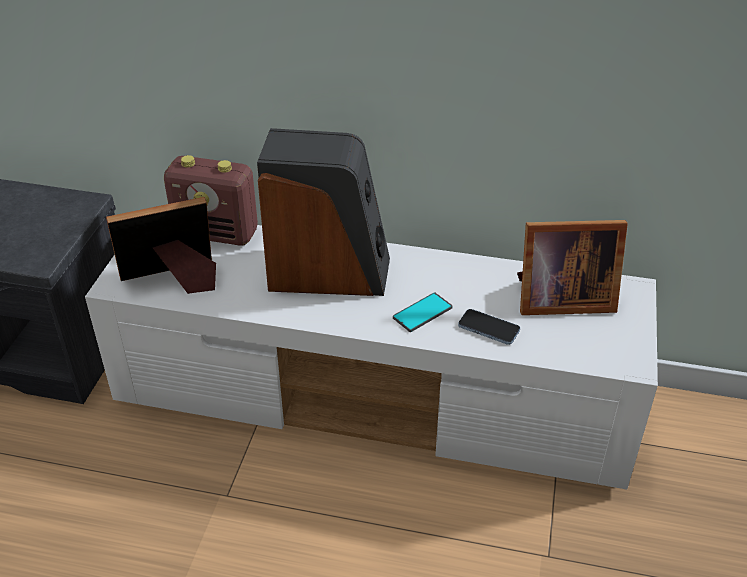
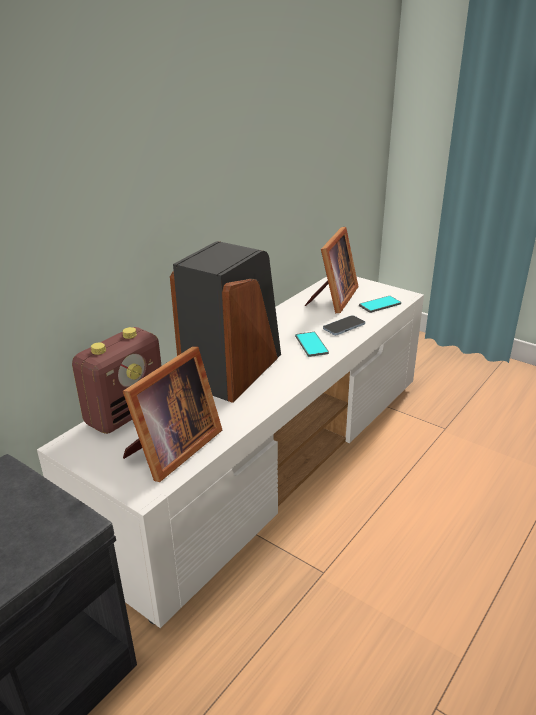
camera: 65 degrees left, 10 degrees down
(174, 280) = (171, 450): picture frame -> picture frame turned 150 degrees counterclockwise
(580, 347) = (380, 305): none -> phone

